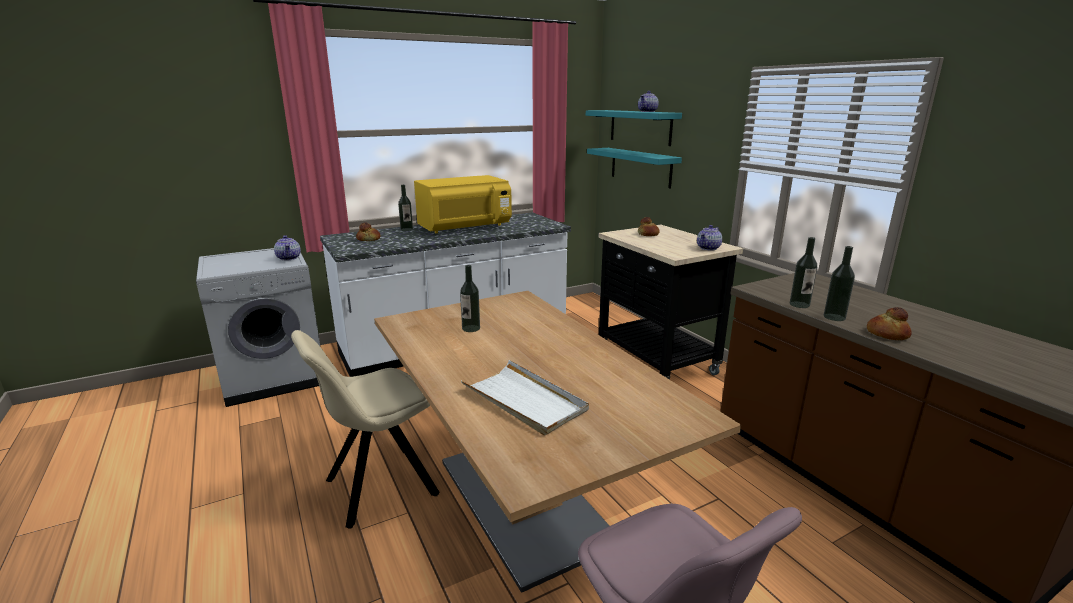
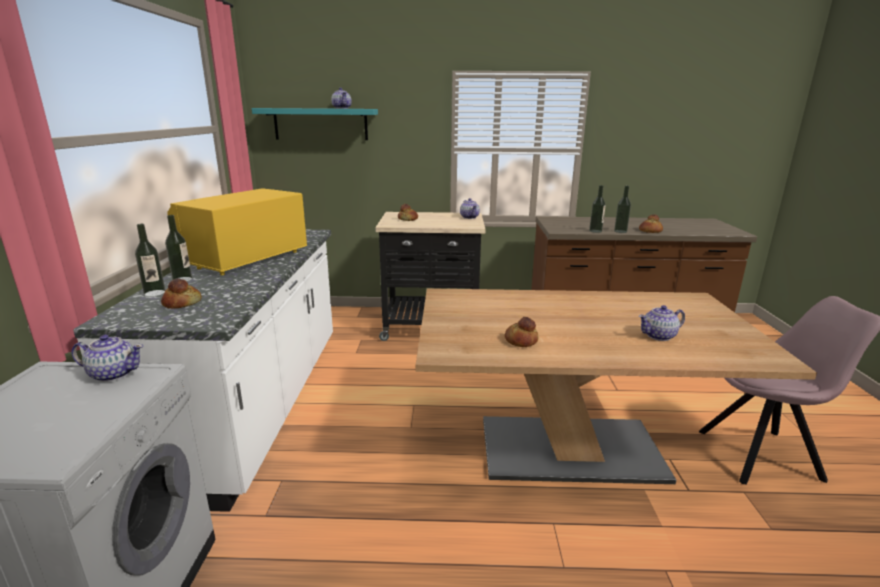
camera: 60 degrees left, 0 degrees up
(380, 486) = (500, 535): beige chair -> none
(447, 341) = (520, 340): none -> bread
(465, 228) = (245, 257): yellow microwave -> yellow microwave turned 150 degrees counterclockwise
(471, 328) = (498, 326): bottle -> bottle (155, 293)
(524, 400) = (659, 336): white tray -> teapot
(640, 167) = (328, 163): turquoise shelf -> none

